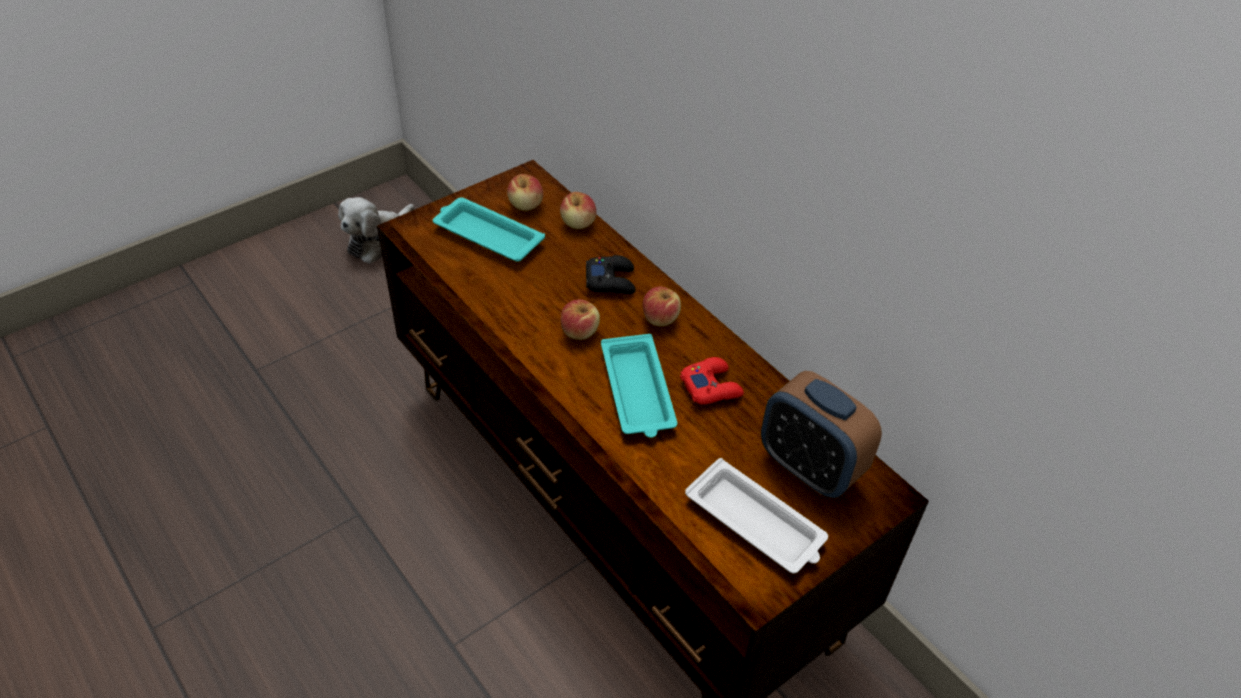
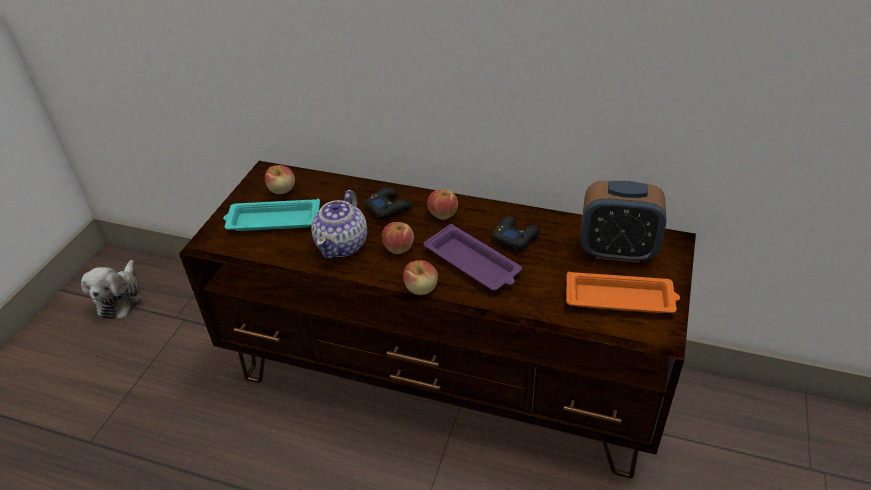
camera: 30 degrees left, 5 degrees down
(529, 298) = (343, 244): none -> teapot
(578, 223) = (331, 184): apple -> apple (421, 288)
(637, 392) = (473, 264): turquoise tray -> purple tray
(711, 386) = (515, 237): red game controller -> black game controller
(756, 523) = (621, 299): white tray -> orange tray

